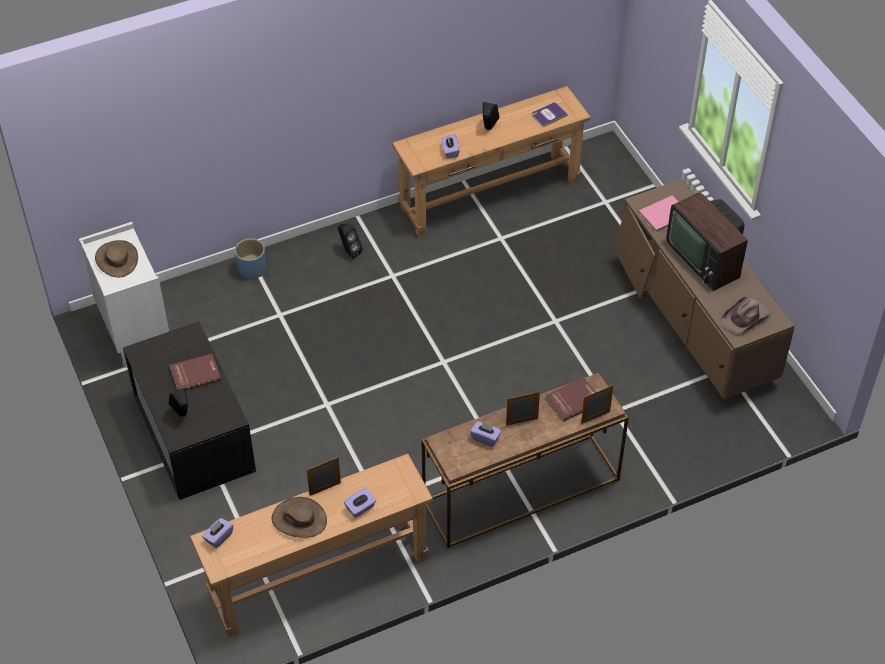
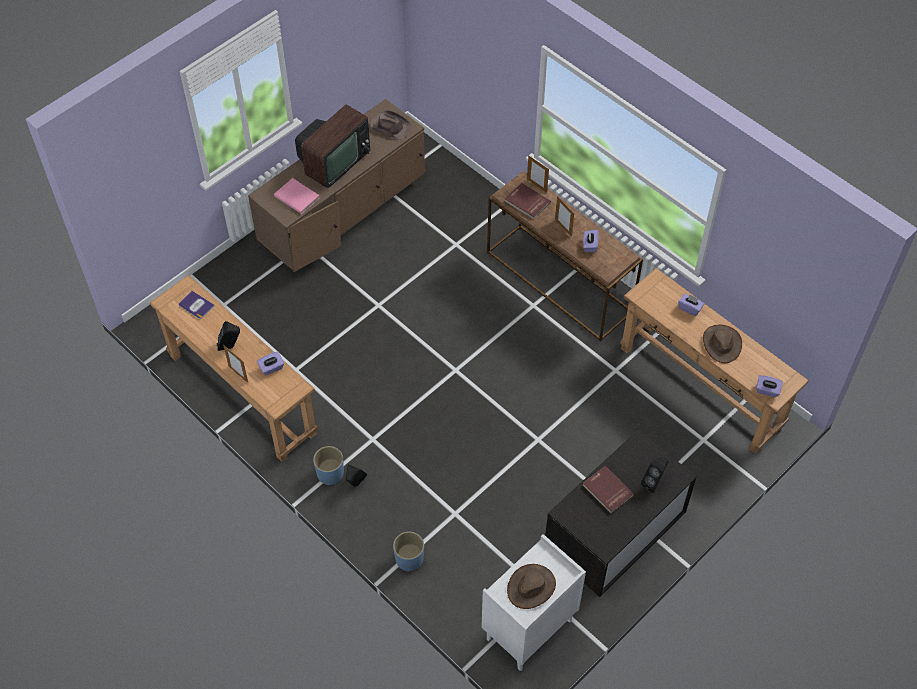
camera: 110 degrees left, 5 degrees up
(325, 489) = (685, 337): picture frame -> picture frame (238, 374)
(370, 236) = (330, 473): none -> blue planter

